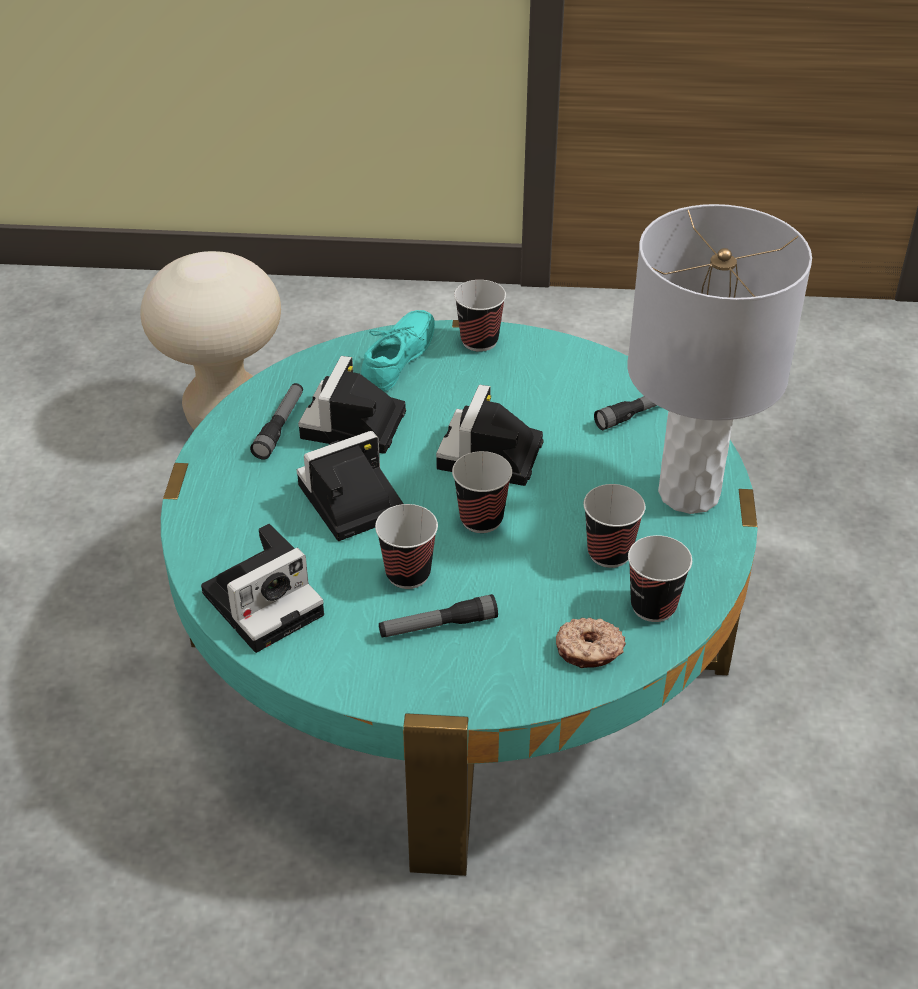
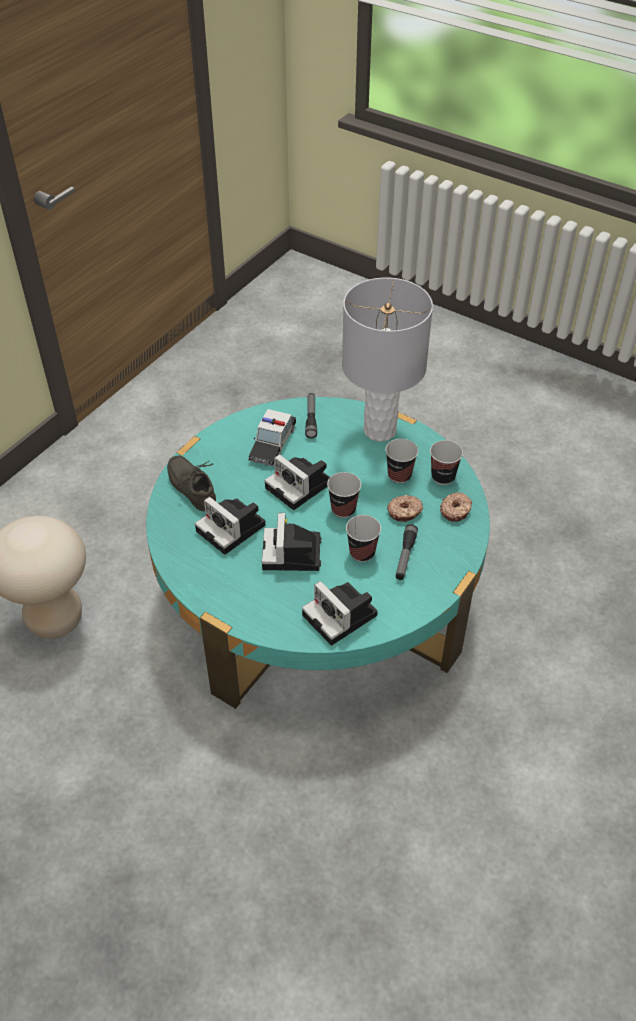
camera: 60 degrees left, 5 degrees up
(266, 601) = (342, 616): camera -> camera turned 150 degrees clockwise
(280, 427) = (207, 559): flashlight -> none
(402, 360) = (194, 487): turquoise shoe -> grey shoe
(479, 341) = (204, 450): cup -> none
(533, 589) = (404, 512): none -> donut
(551, 396) = (272, 444): none -> toy car

